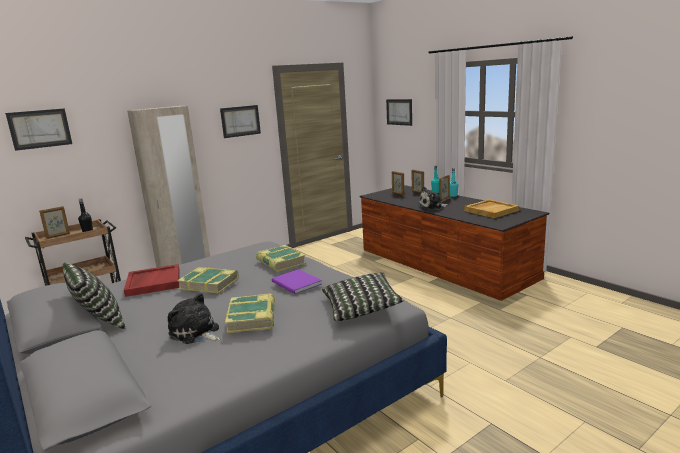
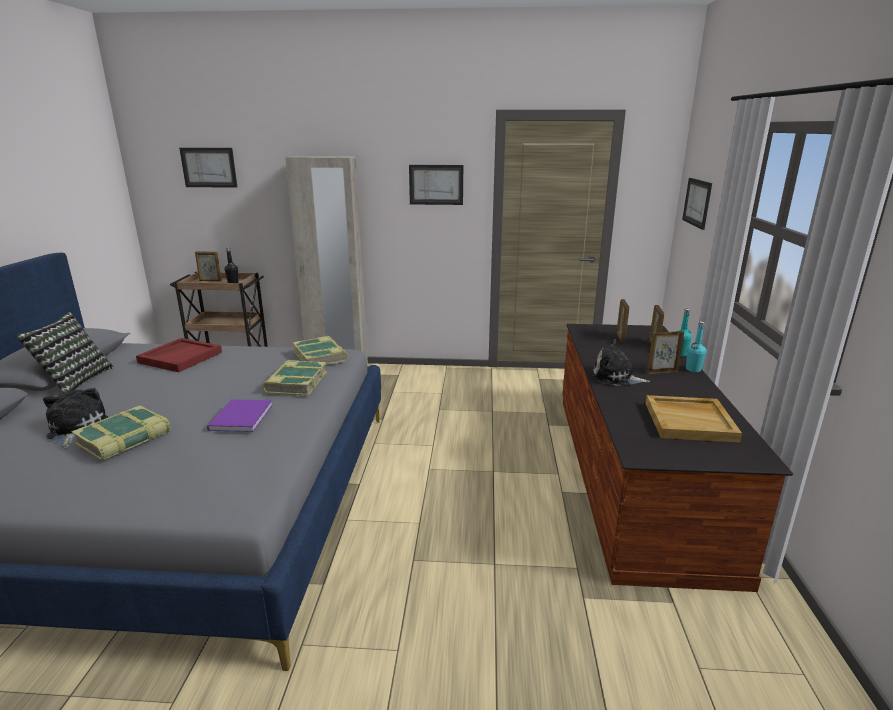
camera: 40 degrees right, 5 degrees up
(209, 284) = (198, 380): book -> book (320, 357)
(361, 308) = (203, 488): pillow -> none

